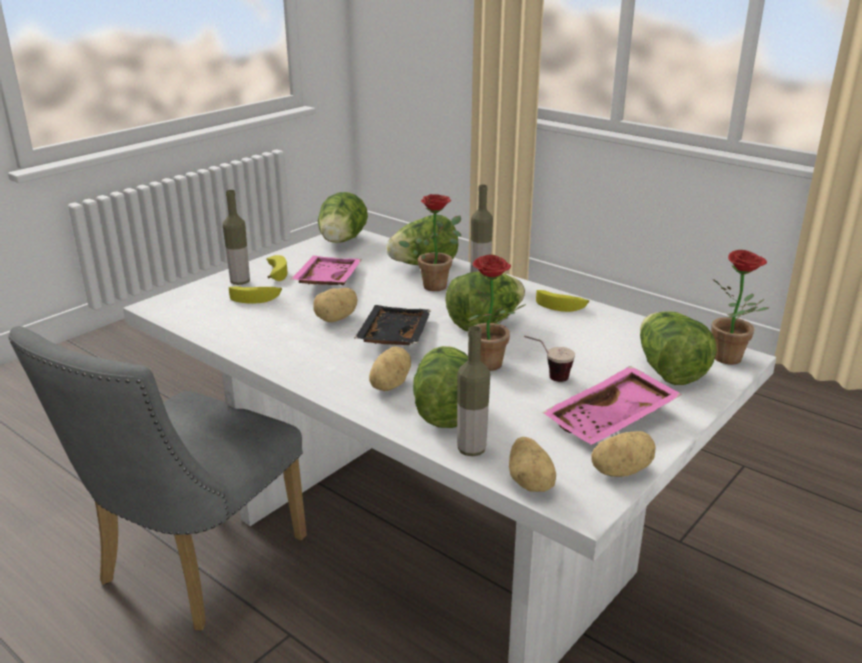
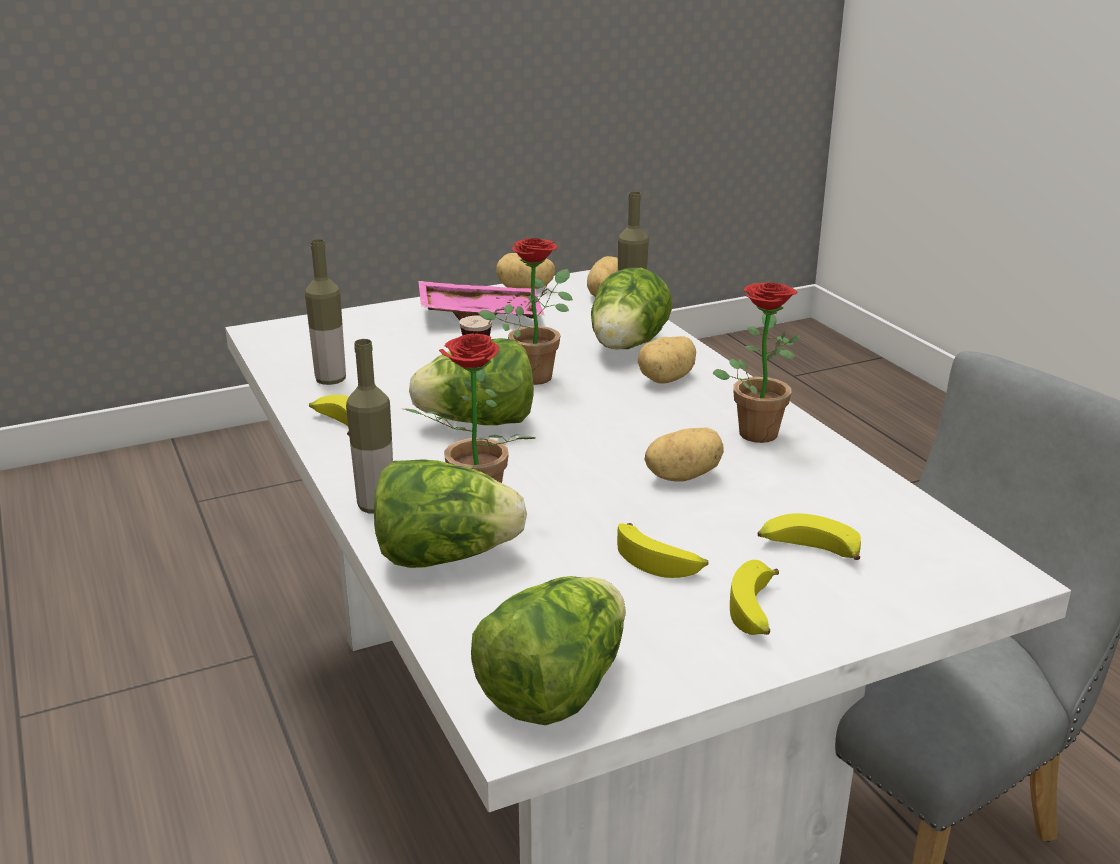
camera: 155 degrees left, 0 degrees up
(240, 282) = (835, 601): bottle -> bottle (330, 380)
(326, 281) = (659, 561): pink tray -> banana
(392, 337) = (620, 431): black tray -> none
(668, 371) = (357, 335): lettuce -> none
(732, 360) = (276, 331): potted plant -> potted plant (755, 429)

